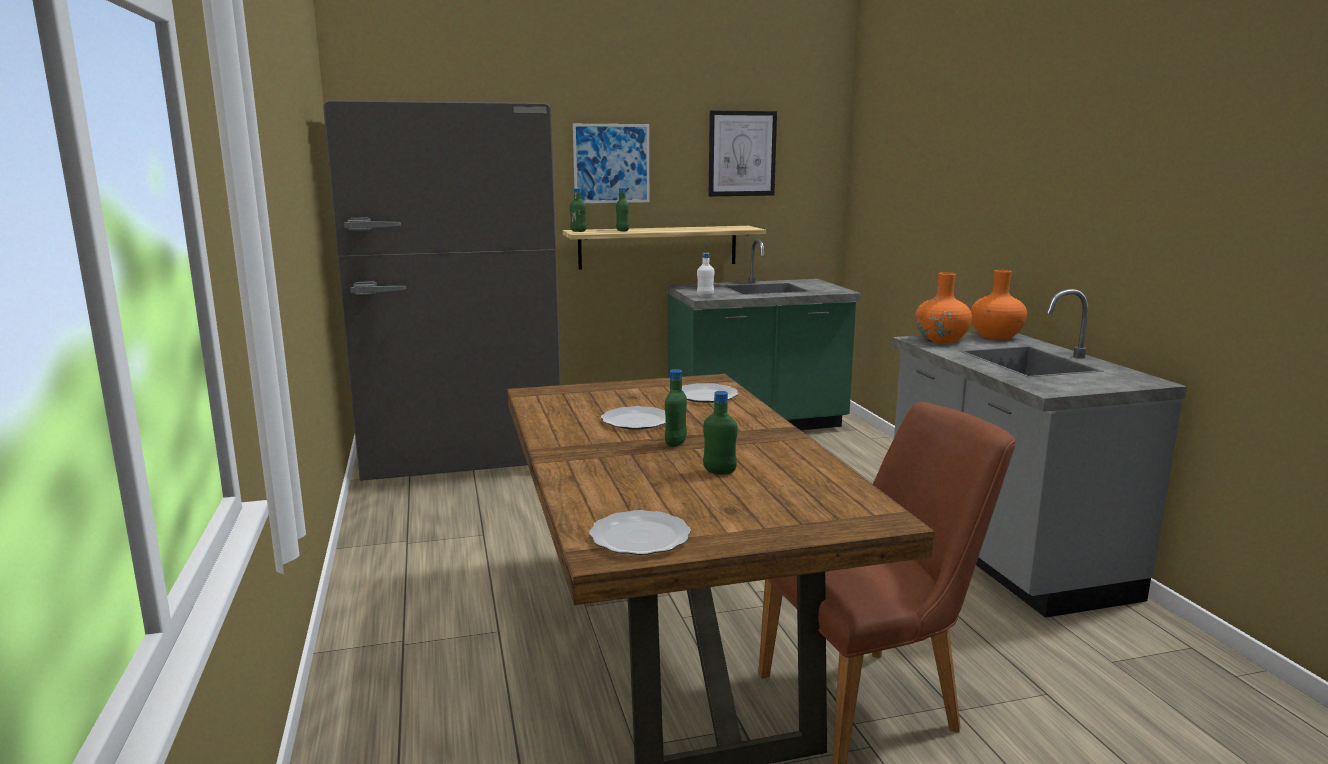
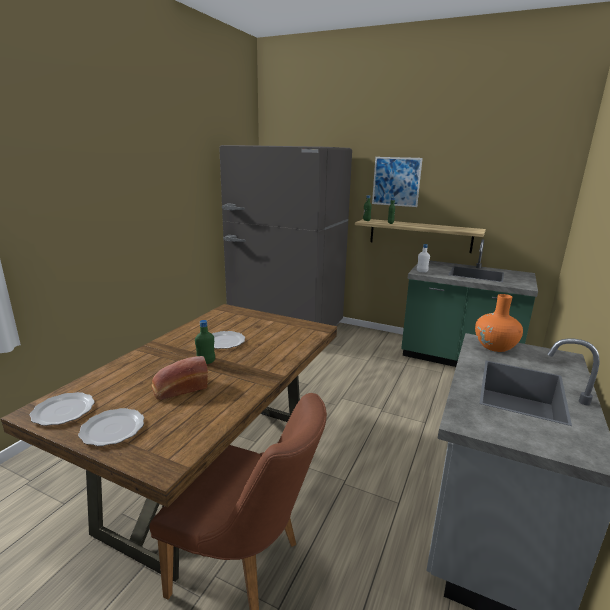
camera: 40 degrees right, 5 degrees up
(706, 396) = (291, 338): plate -> plate (112, 429)
(719, 472) = (179, 389): green bottle -> bread
(742, 153) = (487, 179): picture -> none
(996, 336) = (553, 357): orange vase -> none

